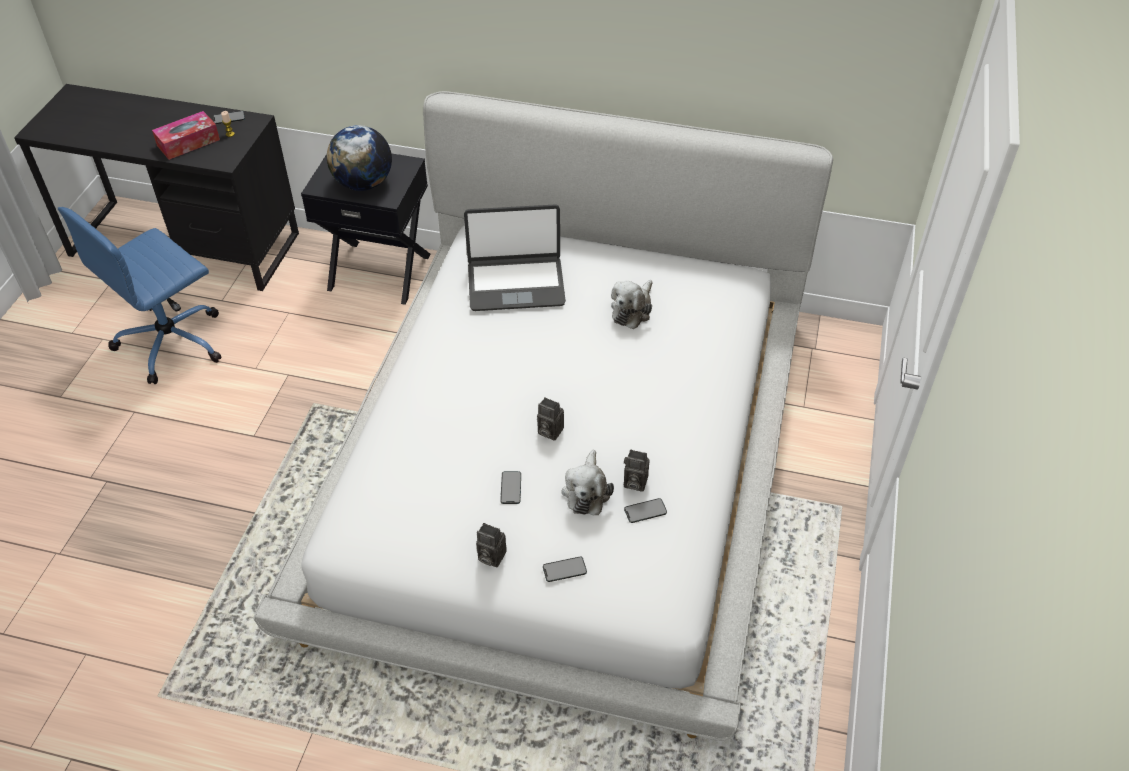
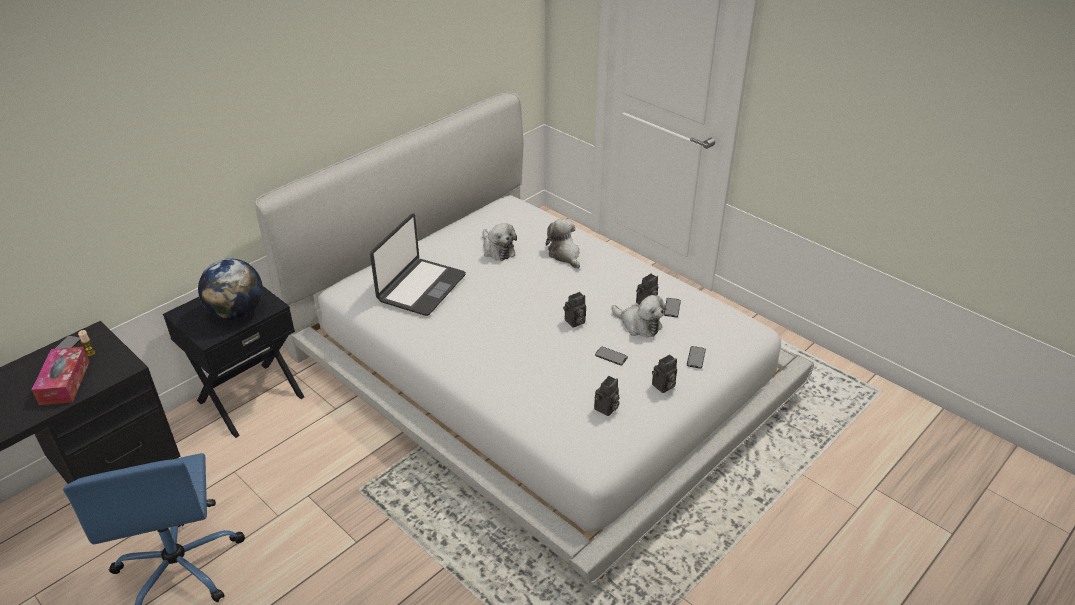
camera: 60 degrees left, 10 degrees down
(419, 519) = (606, 409): none -> camera
(672, 370) = (565, 255): none -> plush toy

